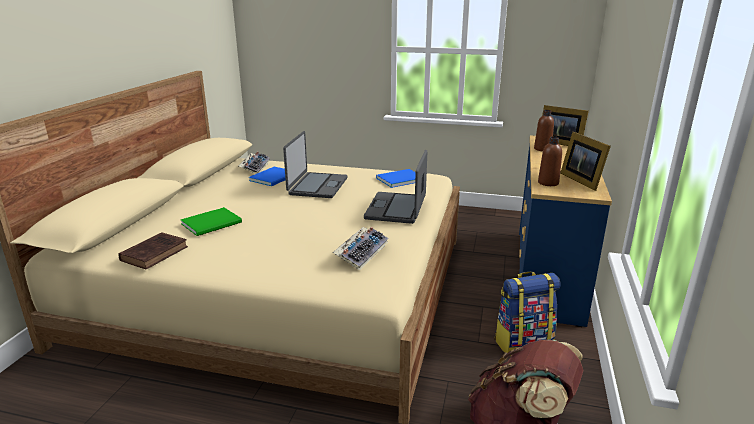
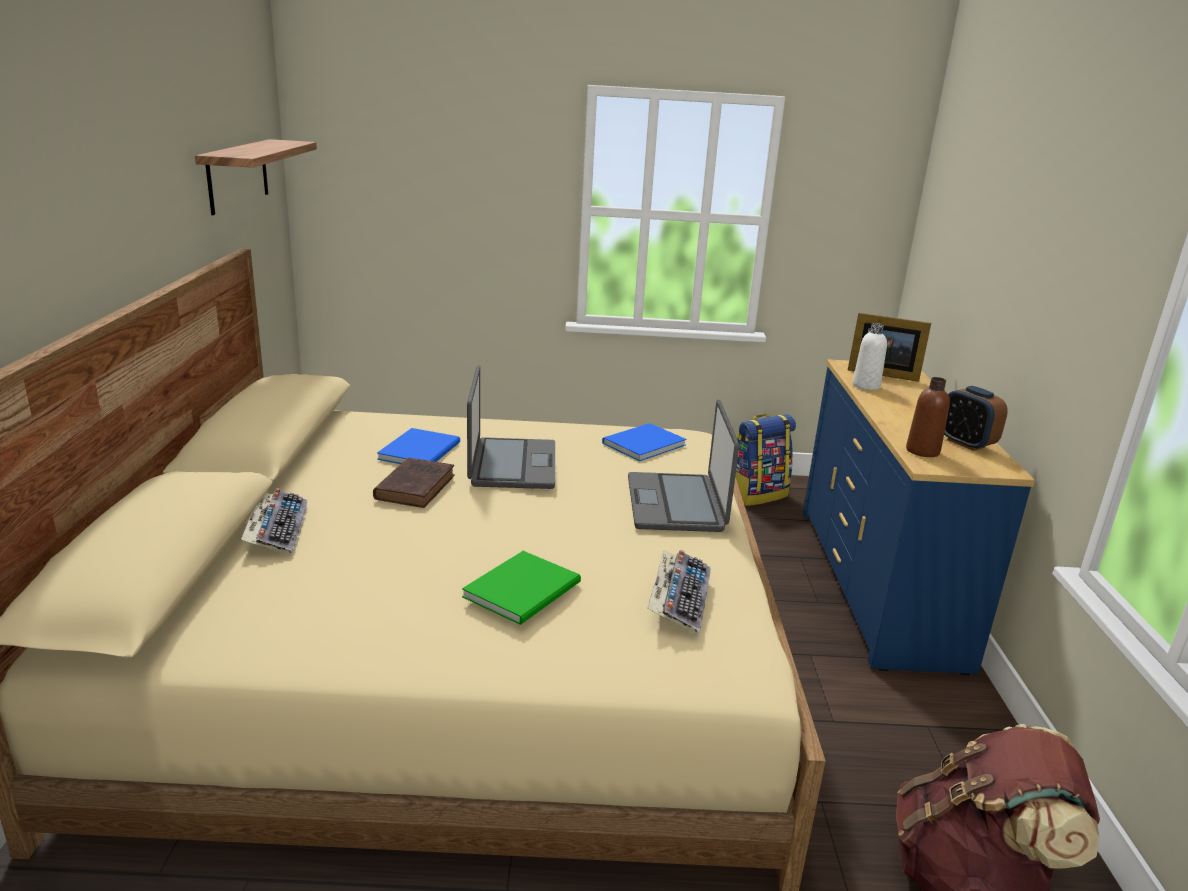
camera: 15 degrees left, 0 degrees up
(156, 253) = (291, 634): brown book -> brown book (416, 486)
(199, 32) = (238, 175): none -> shelf
(213, 223) = (368, 557): green book -> green book (526, 589)
(255, 167) = (370, 429): keyboard -> keyboard (277, 530)
(523, 343) = (900, 714): backpack -> backpack (756, 494)
(542, 149) = (866, 386): brown bottle -> white bottle
(582, 180) = (966, 443): picture frame -> alarm clock

